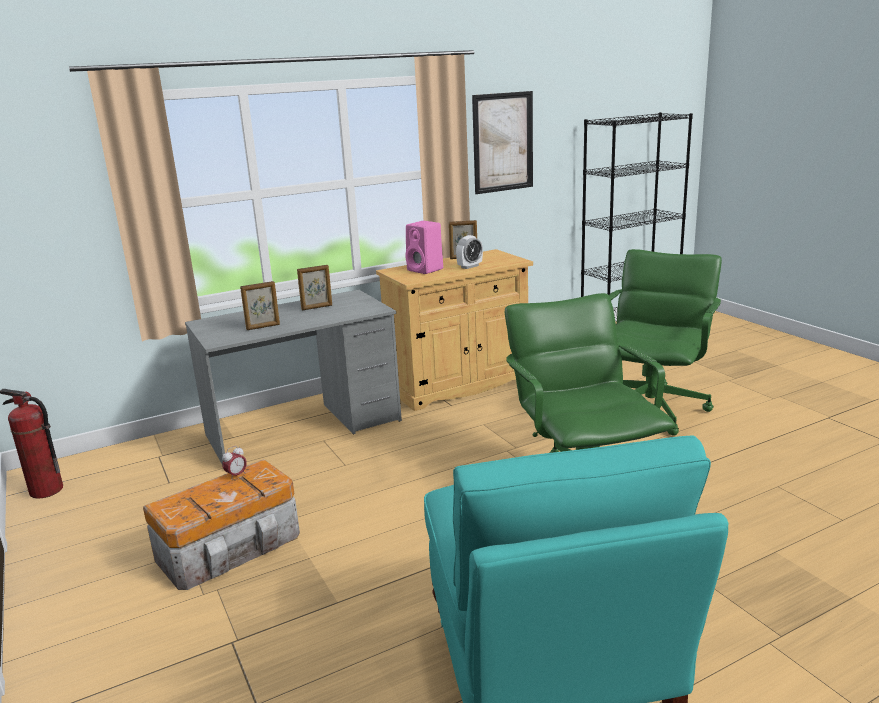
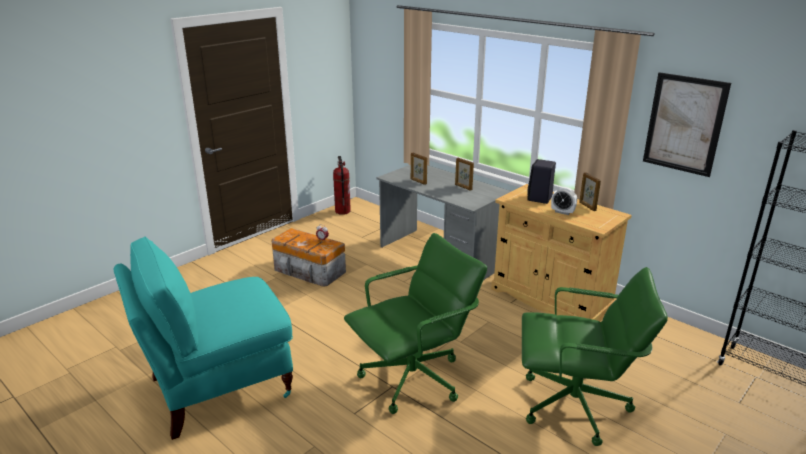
camera: 70 degrees right, 5 degrees up
(426, 270) = (539, 199): pink speaker -> black speaker

